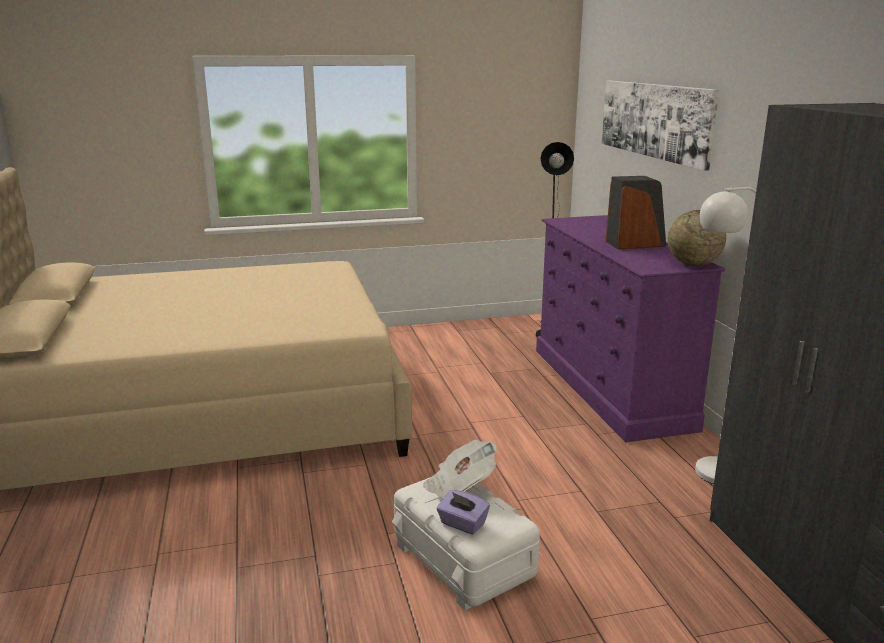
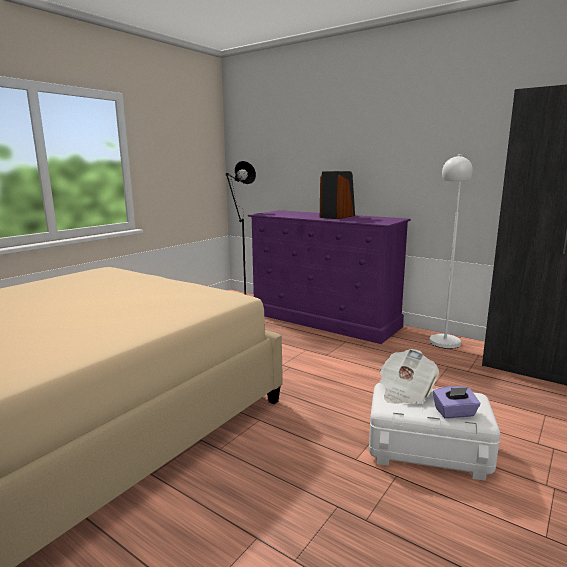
camera: 40 degrees left, 5 degrees down
(654, 120) = (318, 139): picture -> none
(693, 264) = (393, 219): globe -> none

